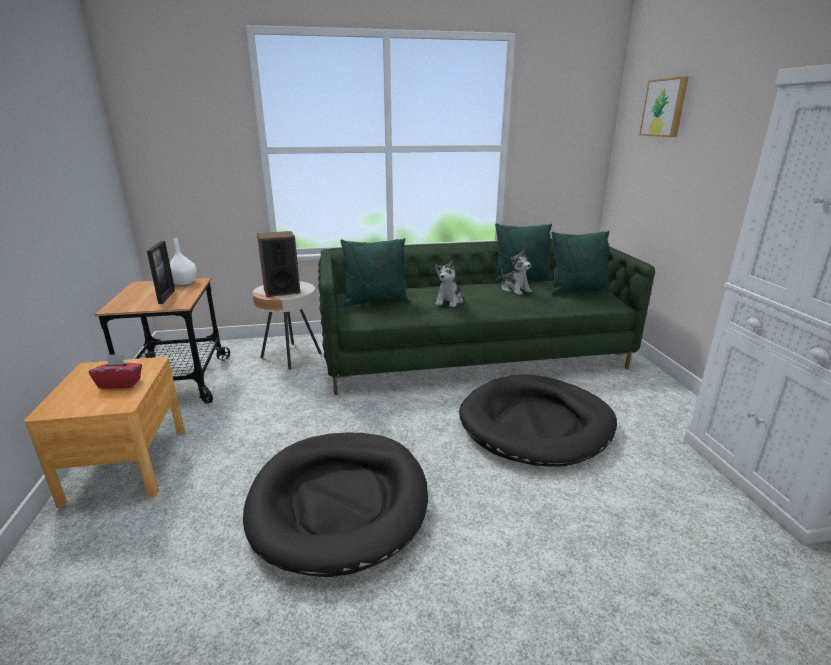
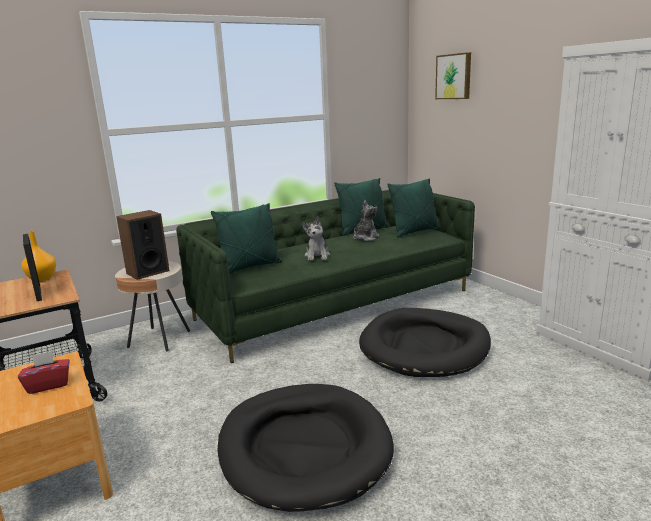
camera: 20 degrees left, 5 degrees down
(184, 282) = (43, 278): white vase -> orange vase
(515, 289) = (365, 238): plush toy -> plush toy turned 90 degrees counterclockwise

